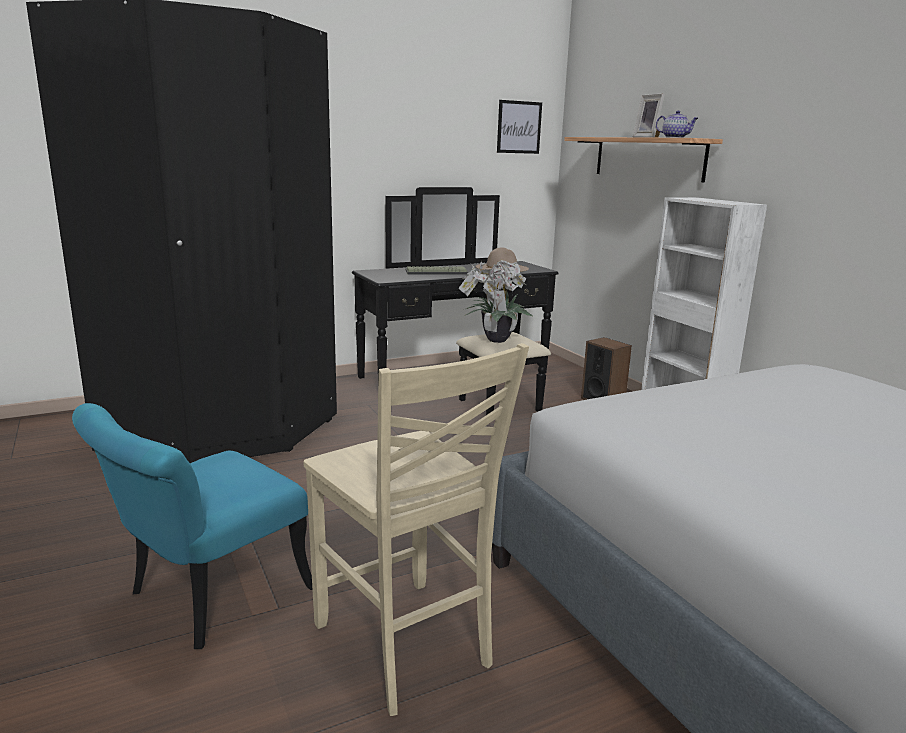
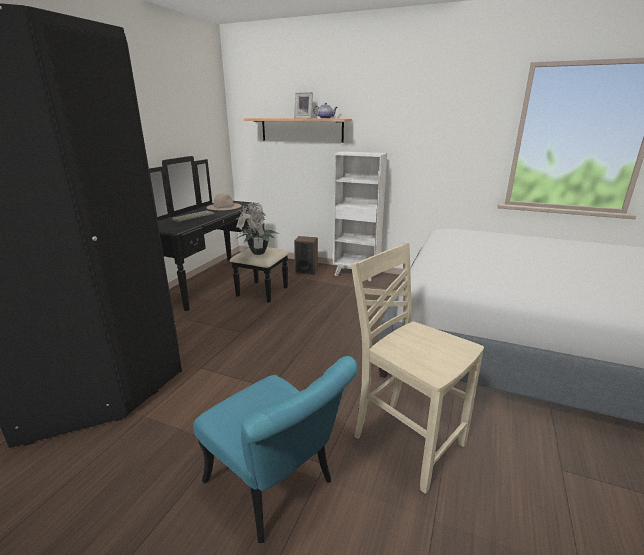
camera: 40 degrees left, 5 degrees up
(205, 599) = (277, 488): turquoise chair -> turquoise chair turned 45 degrees counterclockwise
(404, 646) = (406, 440): beige chair -> beige chair turned 150 degrees counterclockwise
(519, 127) = (207, 112): picture -> none

